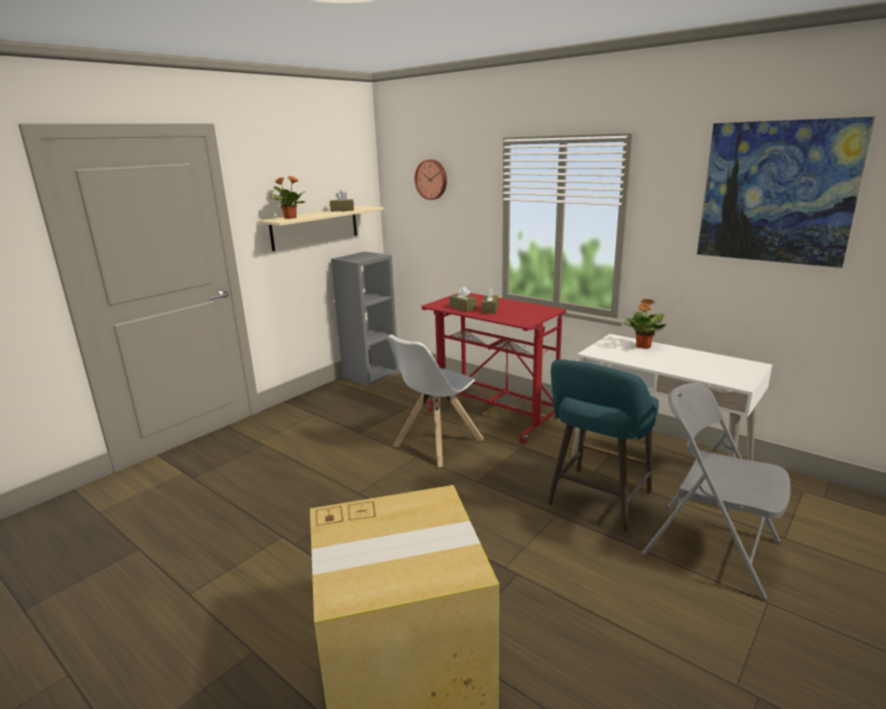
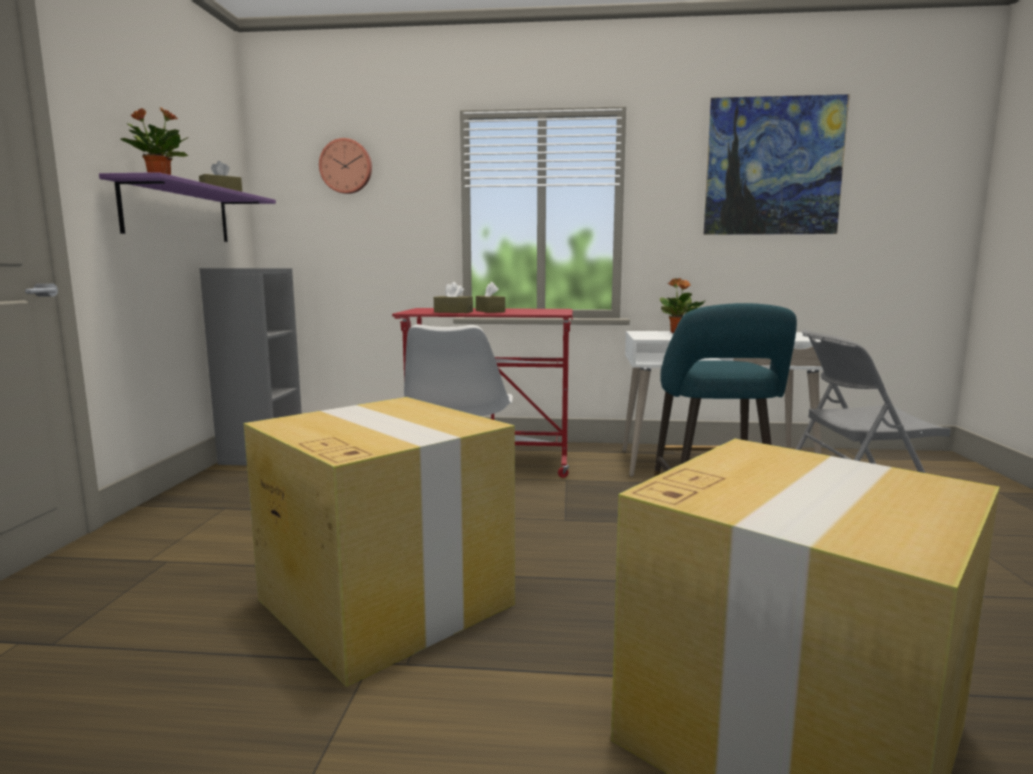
camera: 35 degrees left, 10 degrees down
(315, 227) = (177, 213): beige shelf -> purple shelf
(322, 504) = (384, 600): none -> cardboard box

